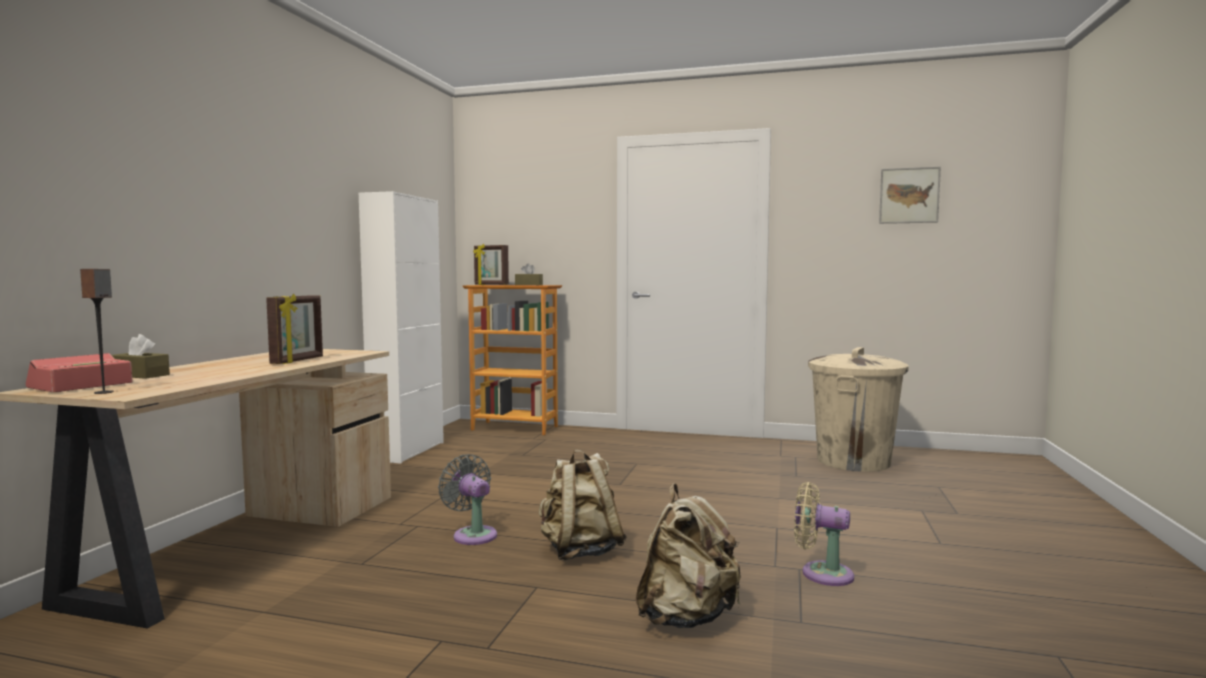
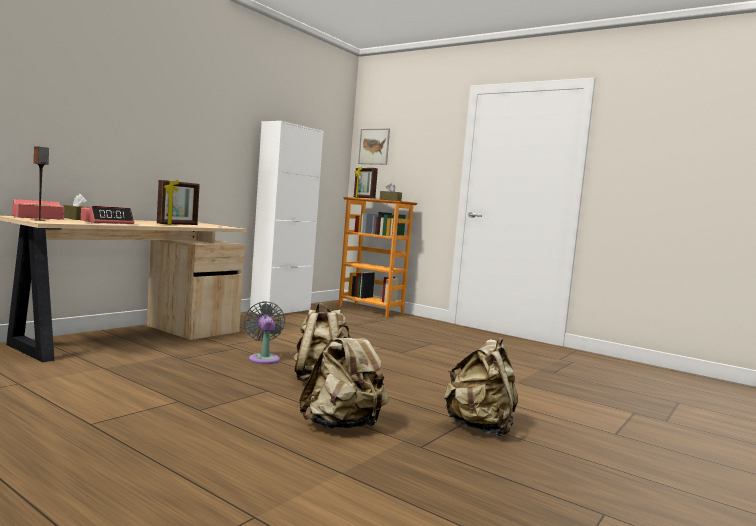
camera: 20 degrees right, 0 degrees up
(206, 376) = (107, 222): none -> alarm clock
(821, 573) = (480, 427): beige fan -> beige backpack
(854, 461) = (622, 373): beige trash can -> none
(909, 195) = (717, 139): picture -> picture (374, 146)

